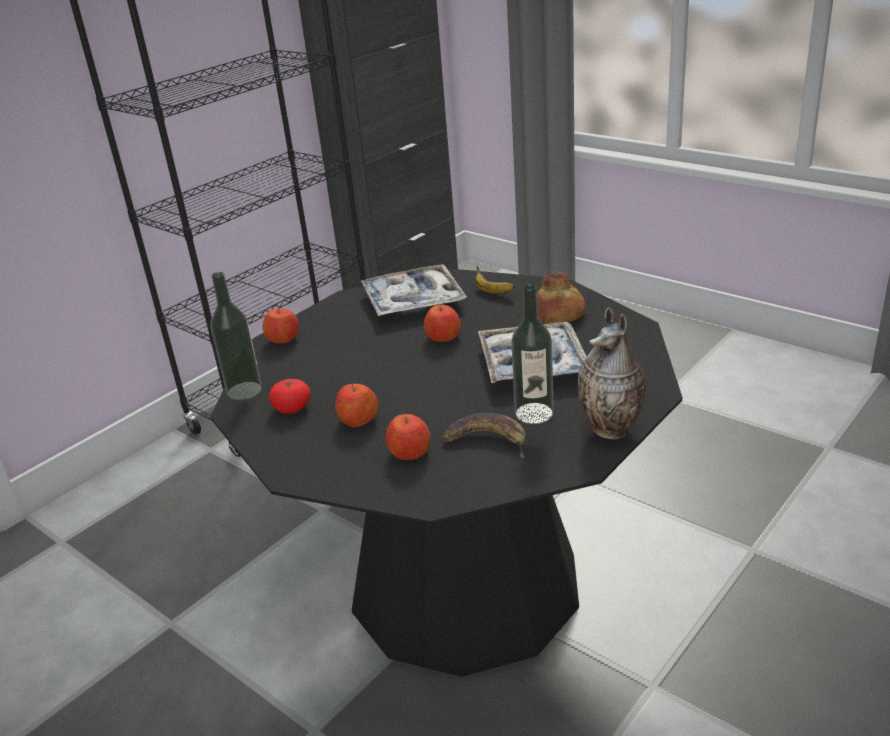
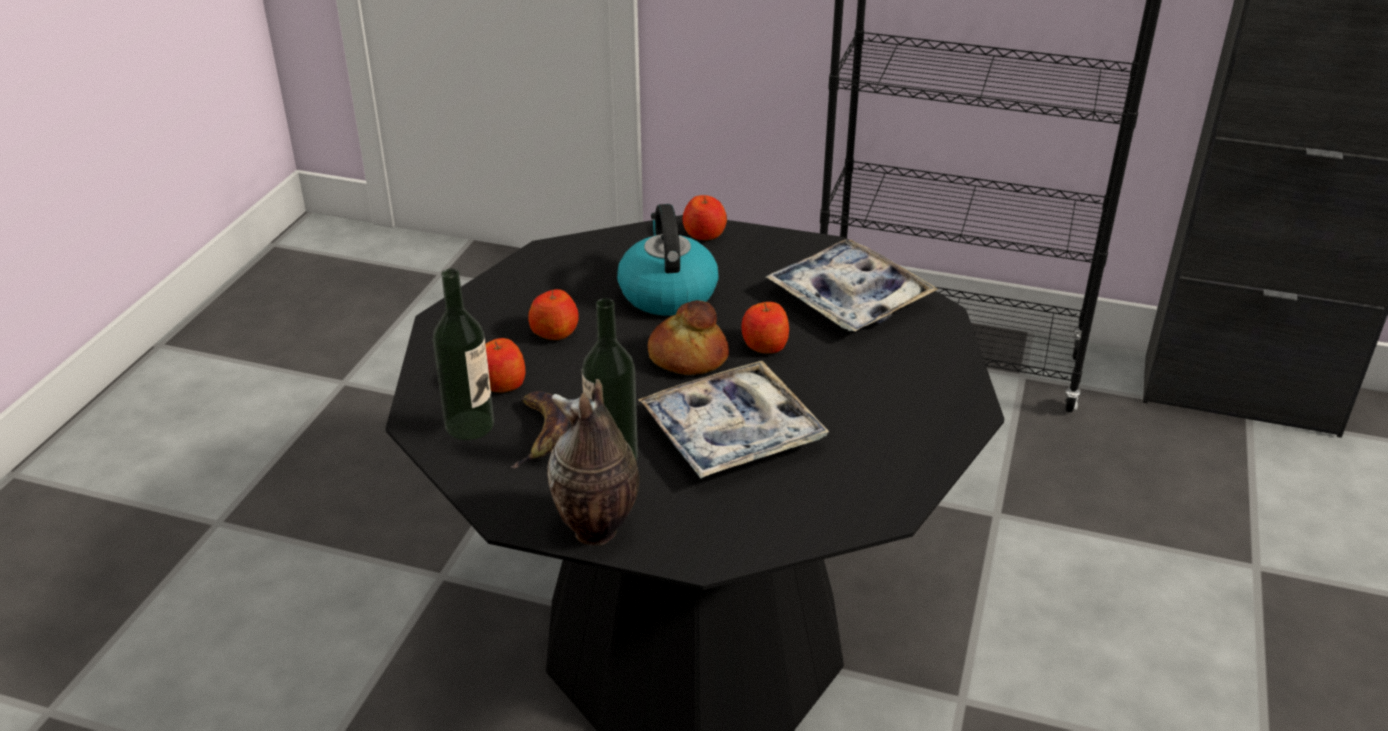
camera: 65 degrees right, 5 degrees up
(244, 391) = (585, 245): bottle -> bottle (469, 425)
(292, 408) = (563, 283): tomato -> none
(347, 364) = (667, 293): none -> kettle
(492, 292) = (913, 356): banana -> none
(558, 314) = (880, 429): bread -> bread (687, 357)

